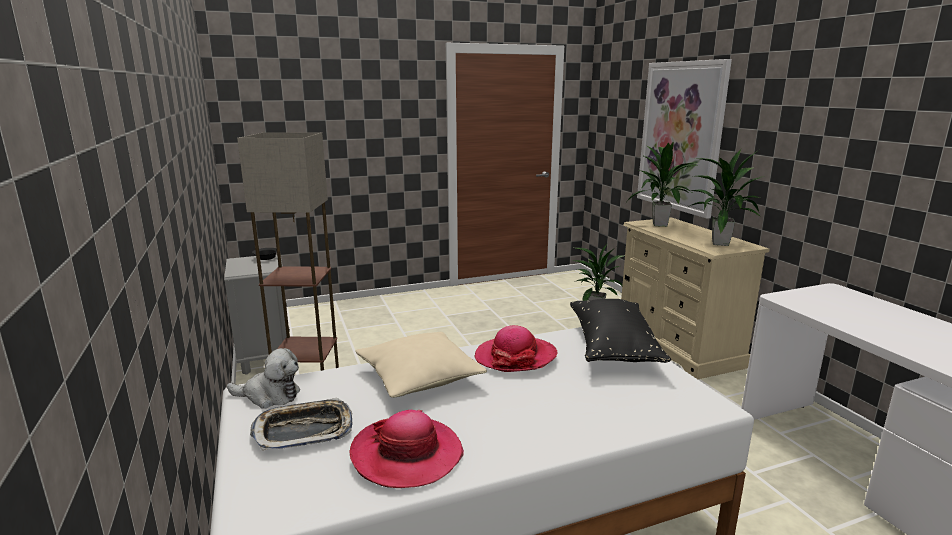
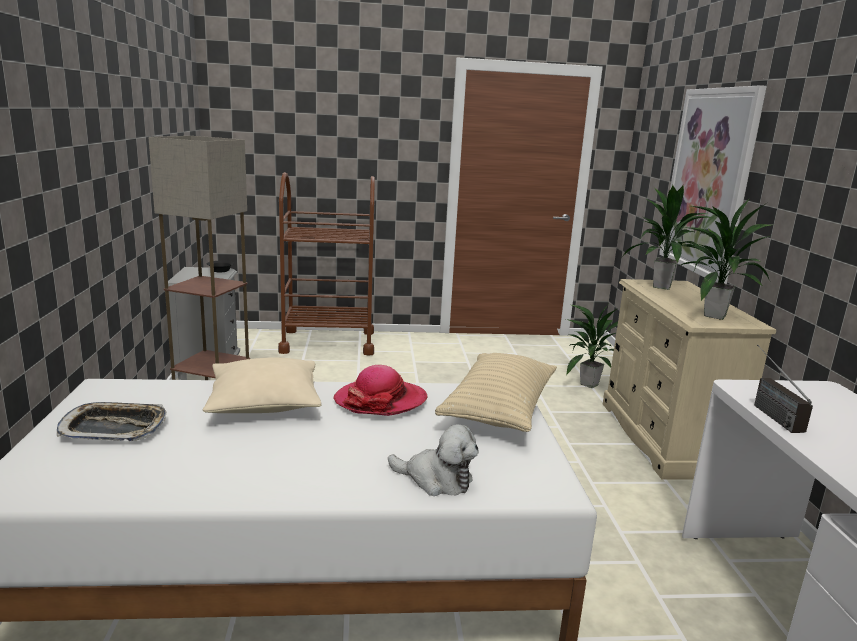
camera: 15 degrees right, 0 degrees up
(269, 396) = (113, 393): plush toy -> plush toy (436, 480)
(358, 310) = (328, 342): none -> brown cart
(407, 454) = (183, 468): hat -> none
(613, 347) = (499, 409): black pillow -> beige pillow
(816, 313) = (766, 411): none -> radio

